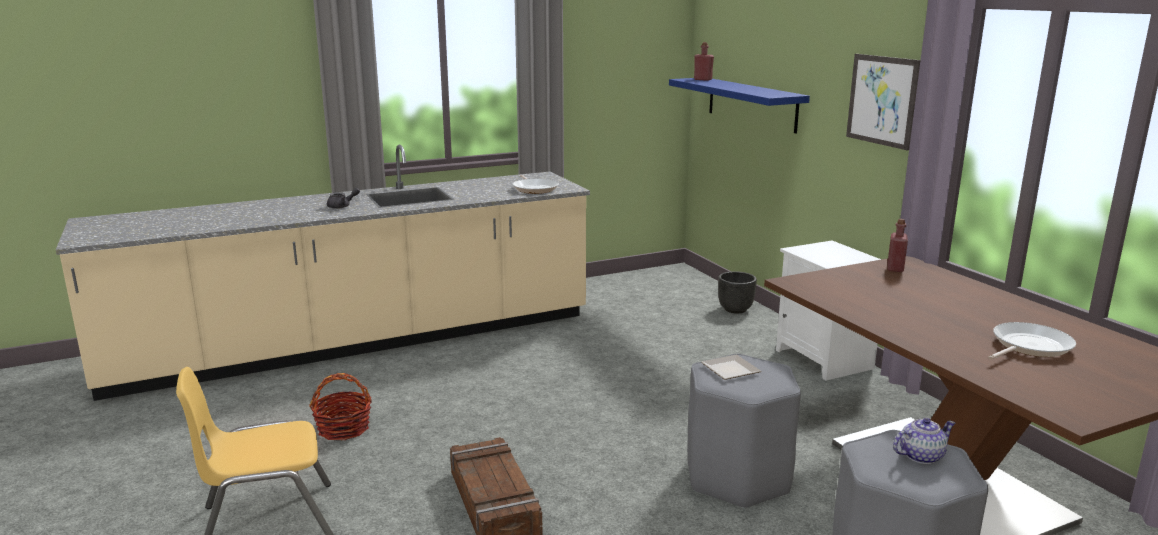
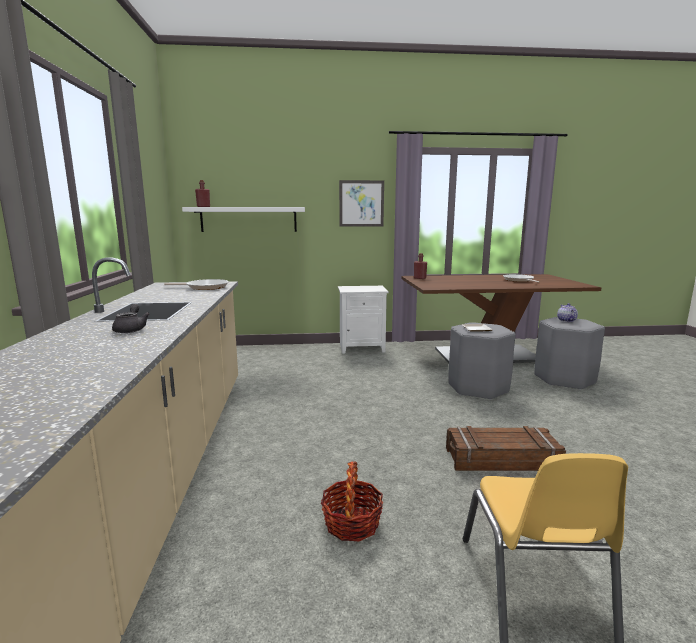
camera: 70 degrees left, 5 degrees down
(736, 309) = (278, 350): black planter -> none
(751, 104) = (248, 219): blue shelf -> white shelf

